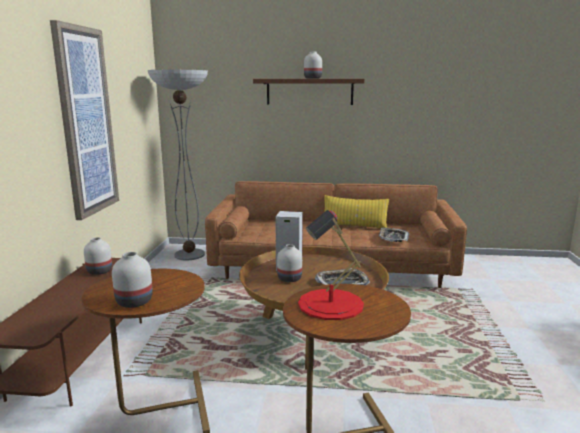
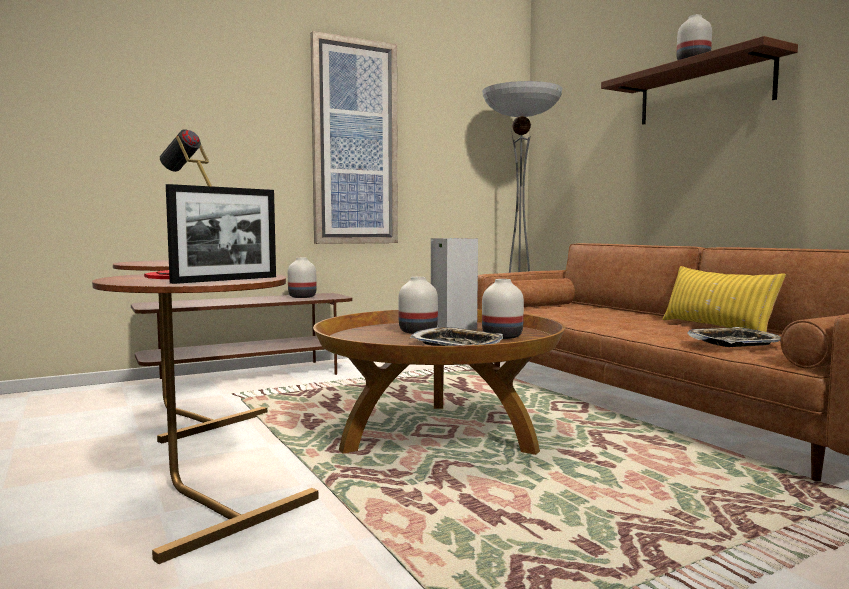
camera: 55 degrees right, 10 degrees down
(135, 302) = (144, 263): white vase -> white vase (502, 336)
(380, 302) = (226, 280): none -> picture frame

